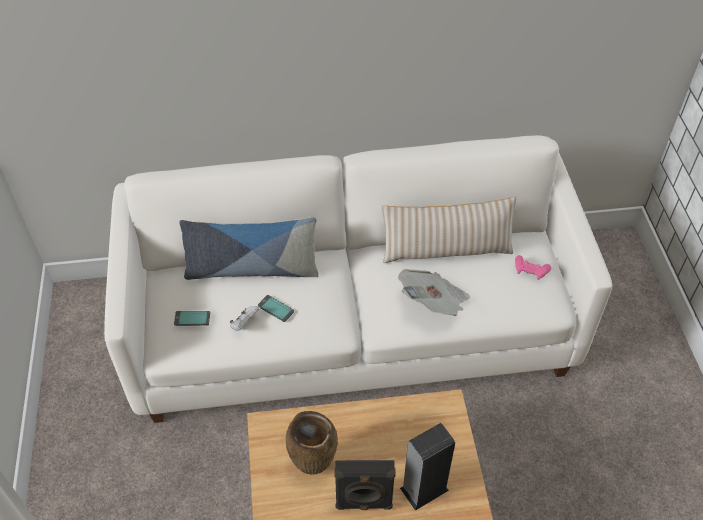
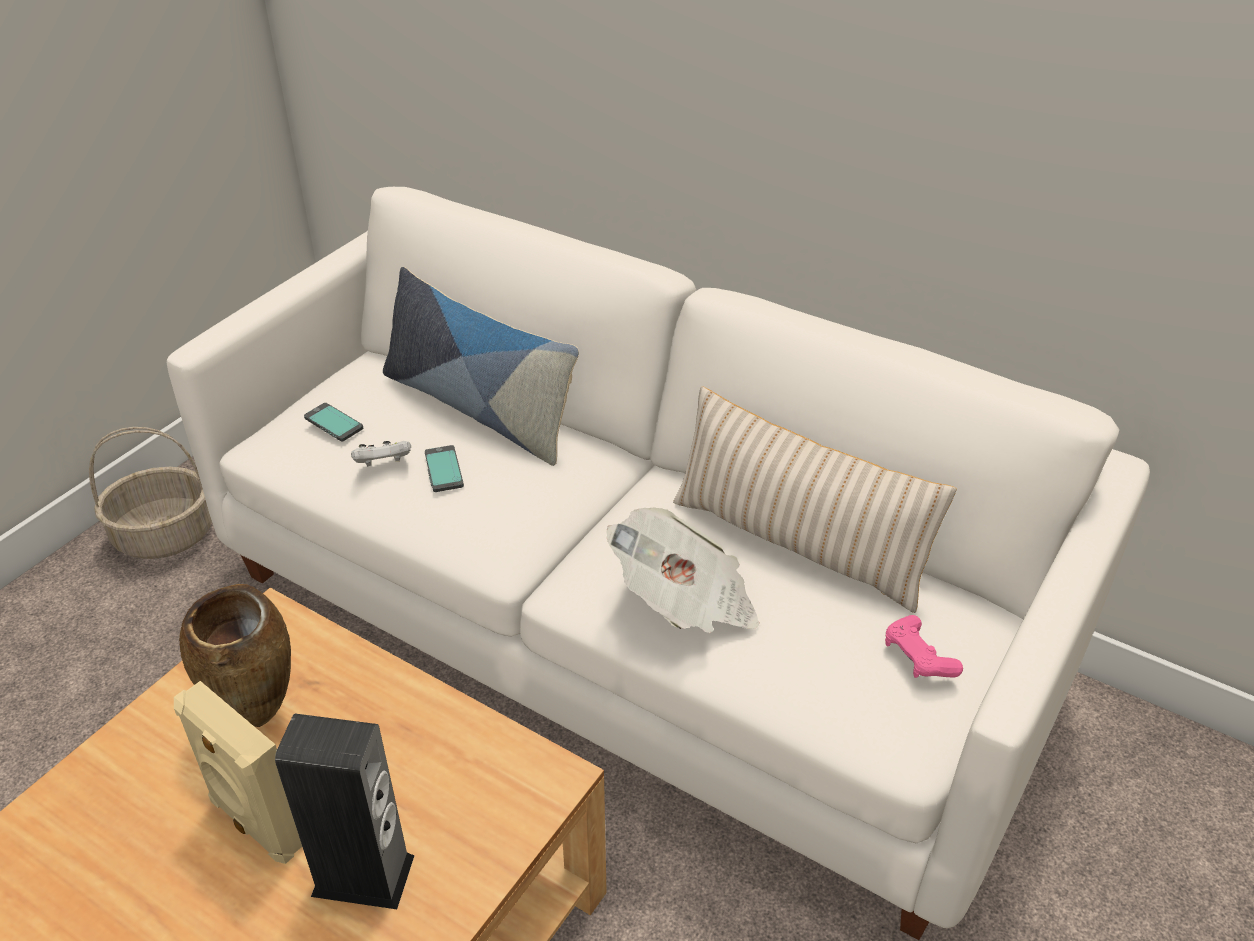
camera: 40 degrees right, 10 degrees down
(81, 433) = (166, 535): none -> basket
(364, 503) = (255, 824): black speaker -> beige speaker

